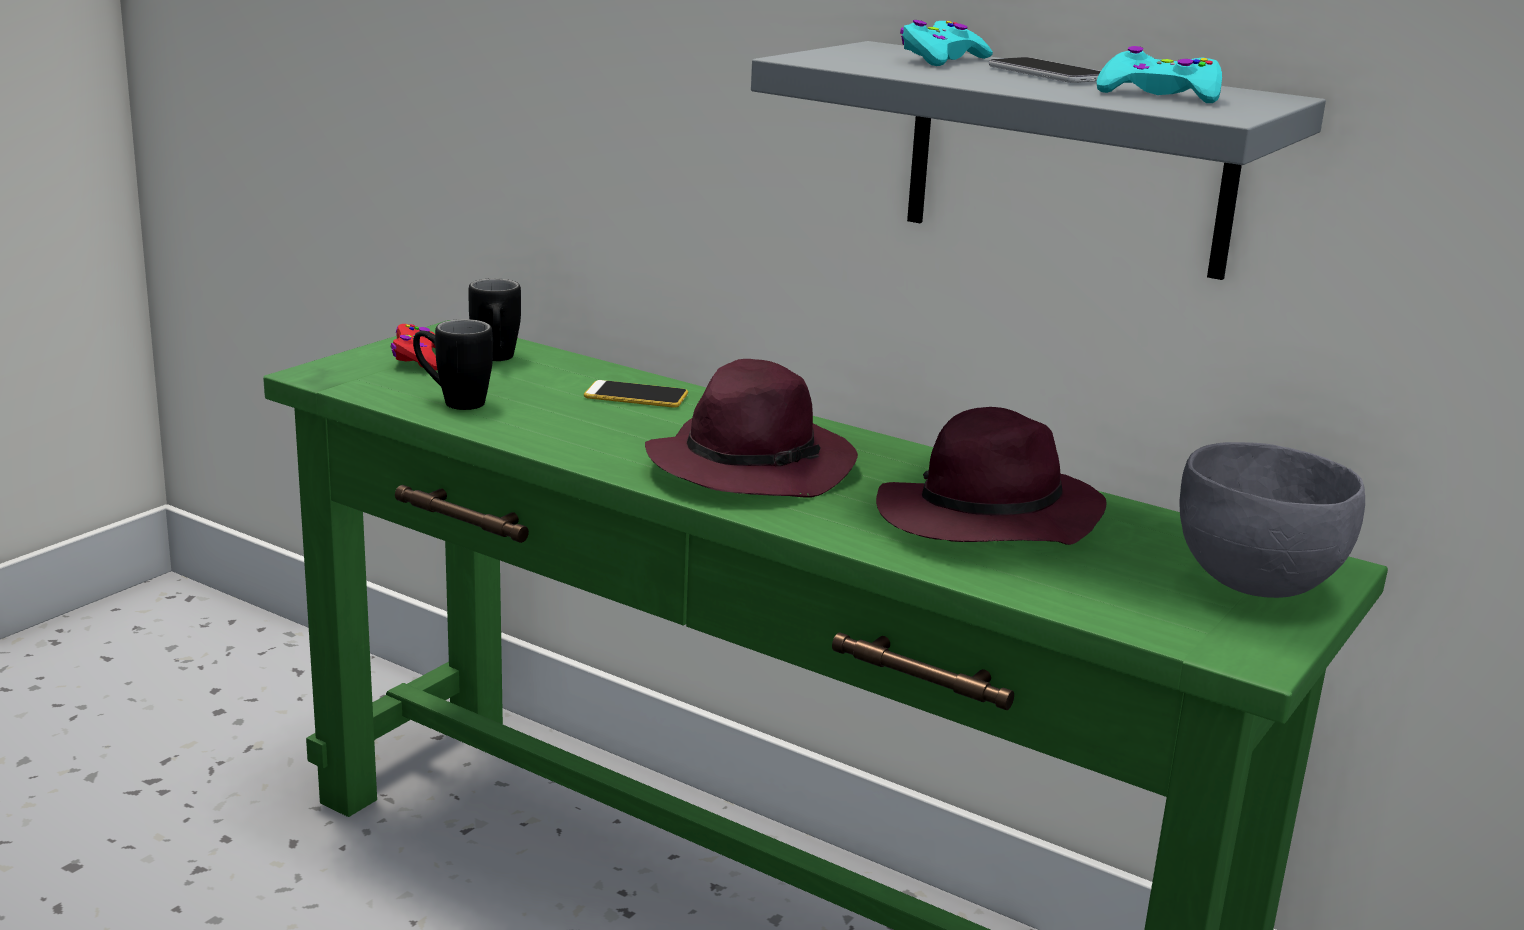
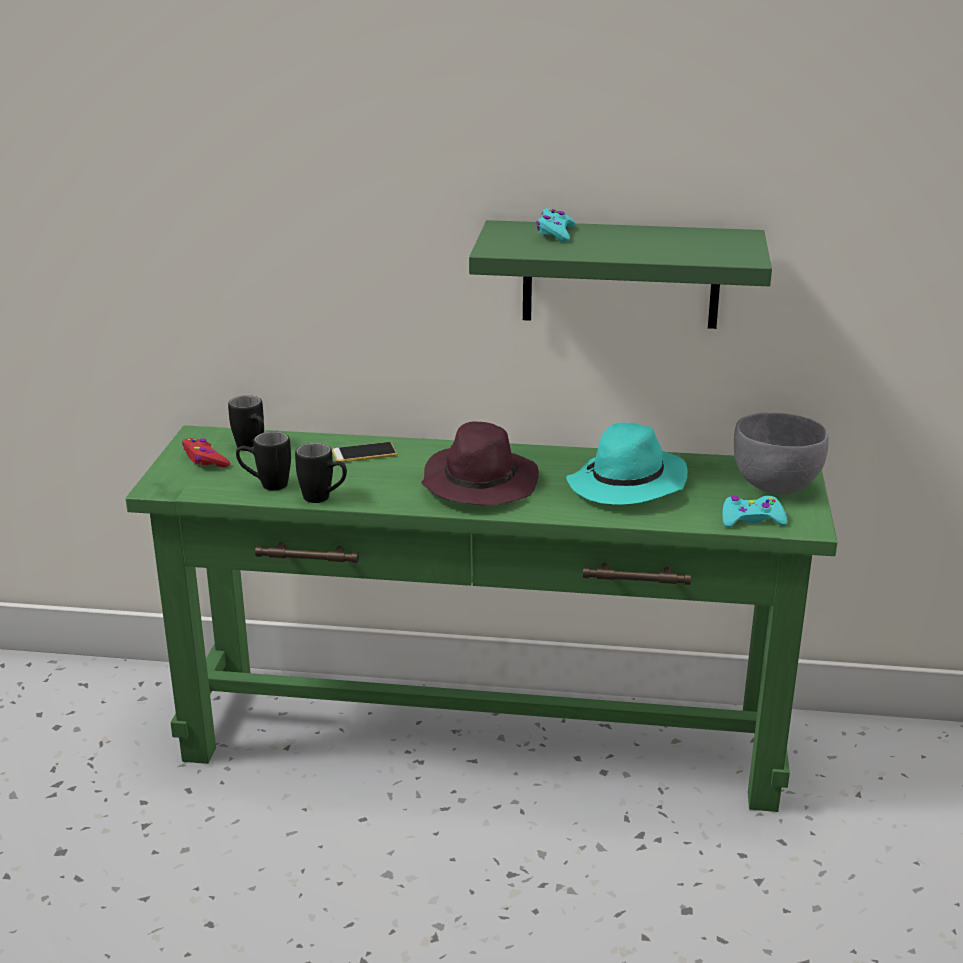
camera: 25 degrees left, 5 degrees up
(505, 433) = (324, 499): none -> black mug
(986, 522) = (627, 486): purple hat -> turquoise hat
(1048, 73) = (623, 236): phone -> none
(1069, 159) = (621, 274): grey shelf -> green shelf
(1159, 94) = (697, 246): turquoise game controller -> turquoise game controller (751, 520)

